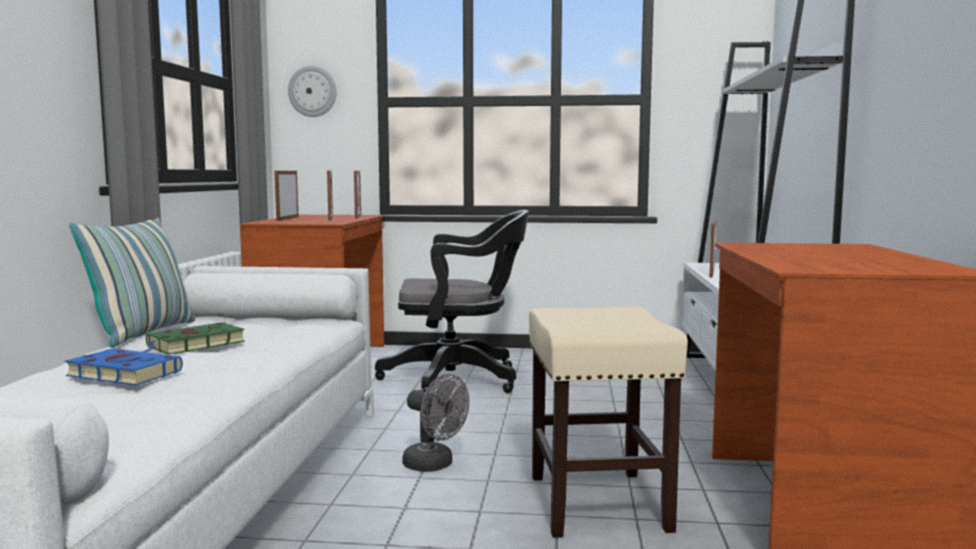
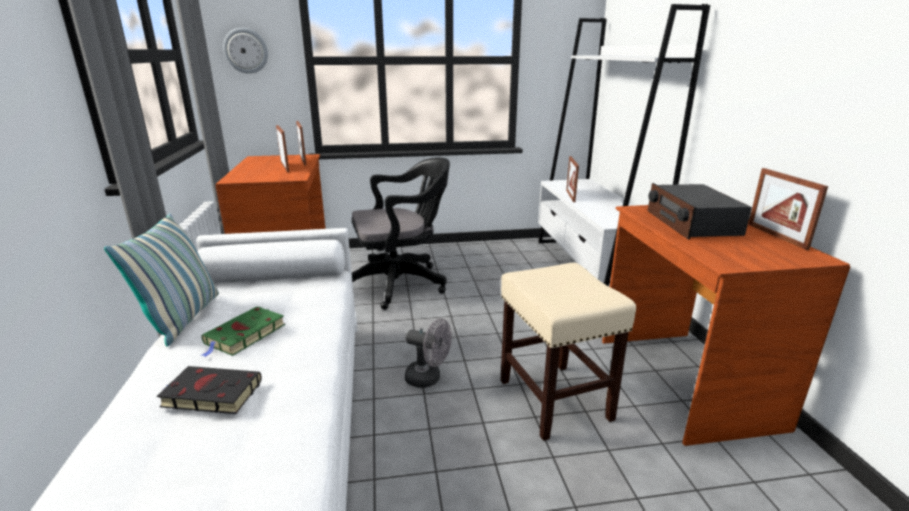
camera: 15 degrees left, 15 degrees up
(121, 373) = (209, 394): blue book -> black book
(287, 219) = (248, 169): picture frame -> picture frame (776, 236)
(805, 251) = (691, 223): none -> radio

